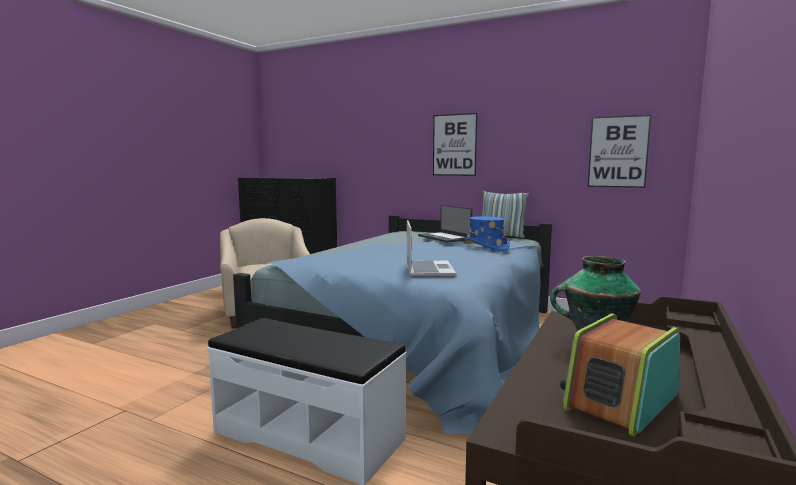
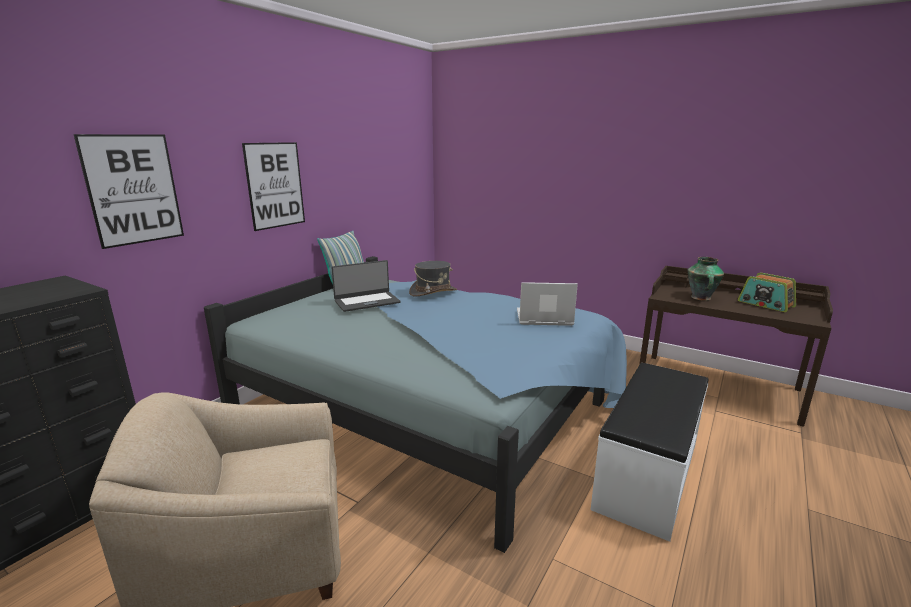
camera: 85 degrees left, 10 degrees up
(485, 246) = (433, 292): blue hat -> grey hat
(618, 152) = (401, 181): picture -> picture (133, 189)

